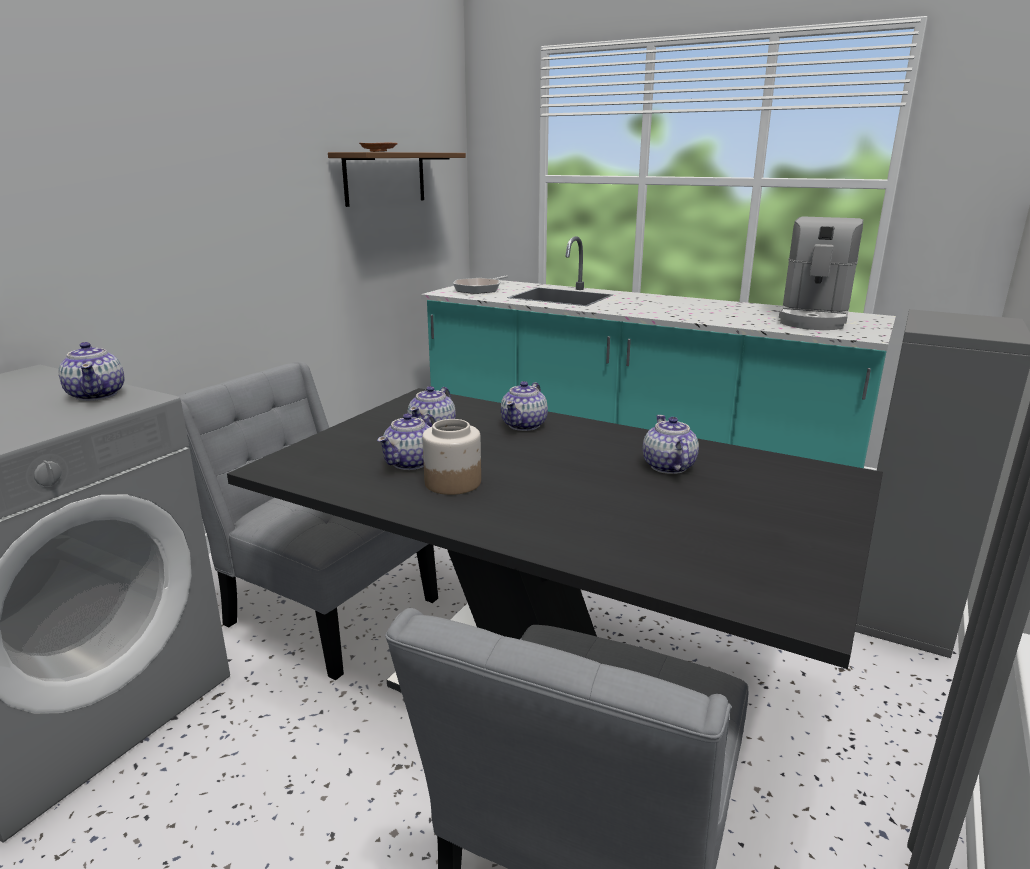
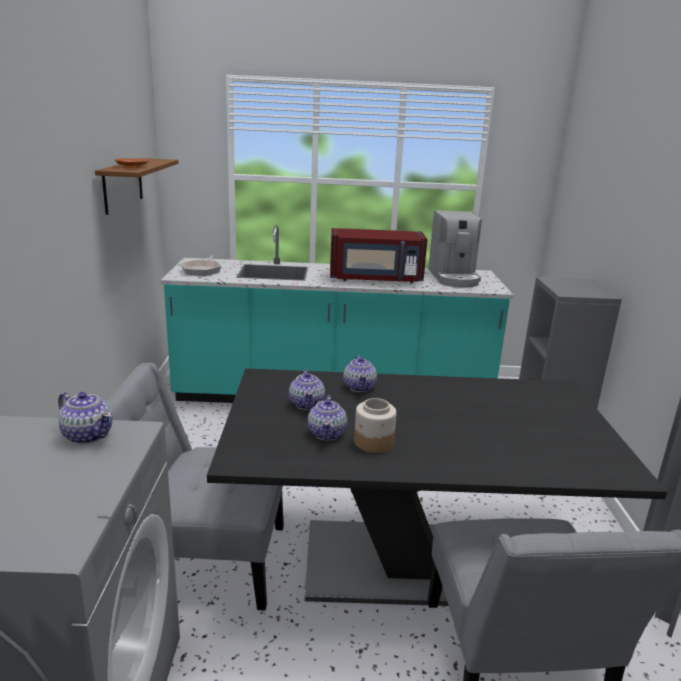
camera: 30 degrees left, 0 degrees up
(668, 467) = (476, 401): teapot -> none
(686, 311) = (375, 279): none -> red microwave

